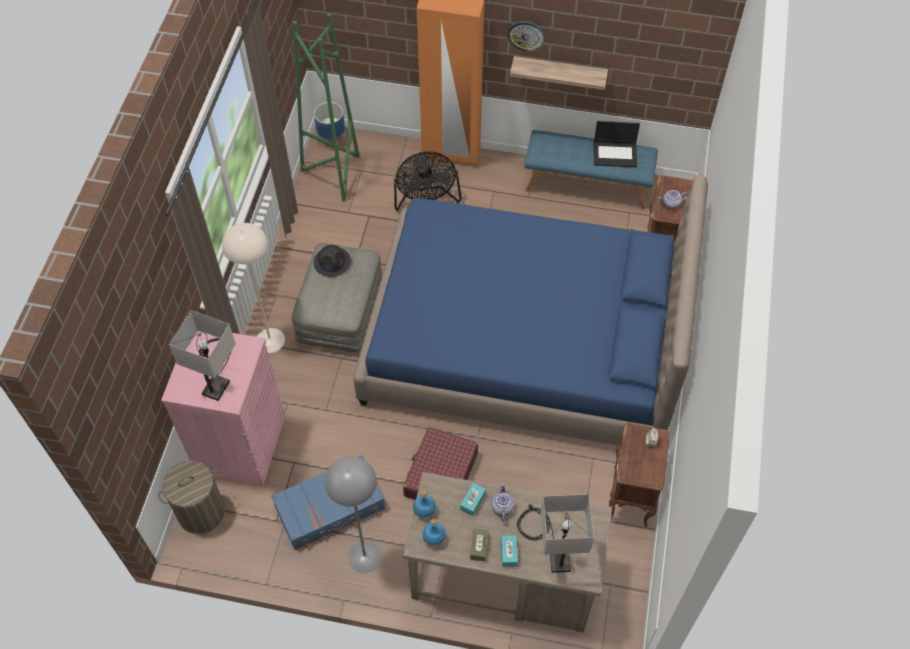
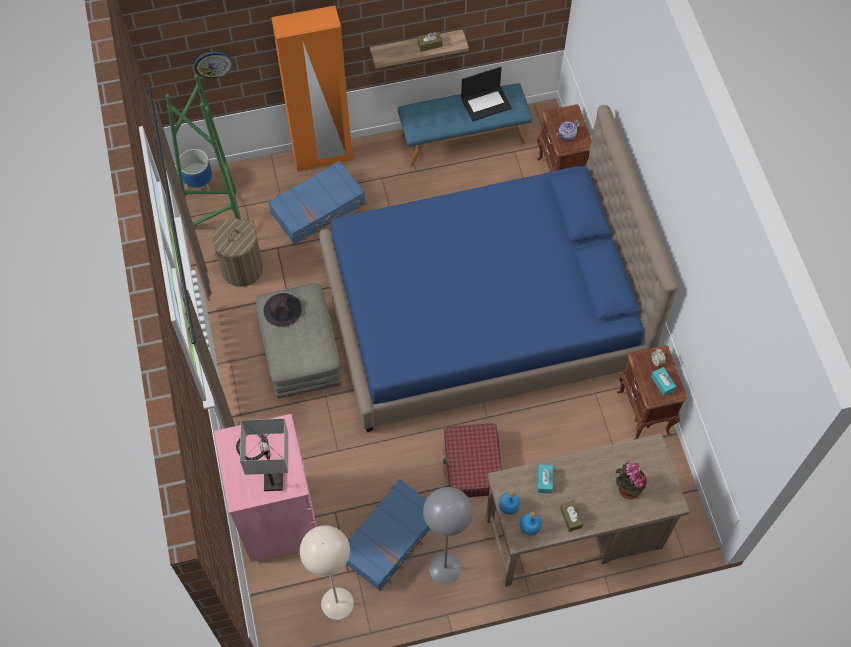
camera: 25 degrees left, 5 degrees up
(201, 511) = (275, 595): laundry basket -> laundry basket (242, 269)
(269, 340) = (248, 407): beige floor lamp -> beige floor lamp (337, 603)
(423, 197) = (318, 209): black fan -> blue suitcase
(501, 507) = (571, 475): teapot -> none
(509, 553) = (598, 511): turquoise tissue box -> turquoise tissue box (662, 383)
(526, 35) = (379, 24): wall clock -> wall clock (213, 64)
(549, 543) = (627, 488): table lamp -> potted plant
(569, 72) = (429, 44): none -> brown tissue box

